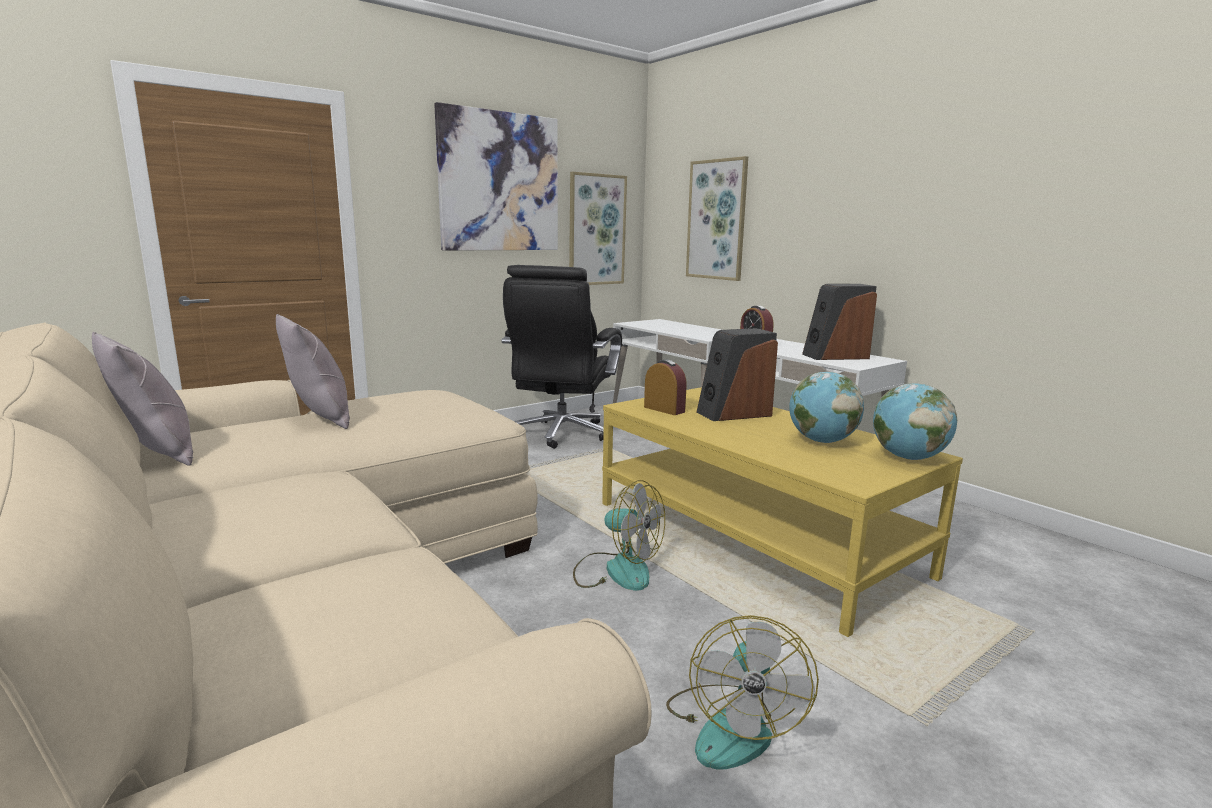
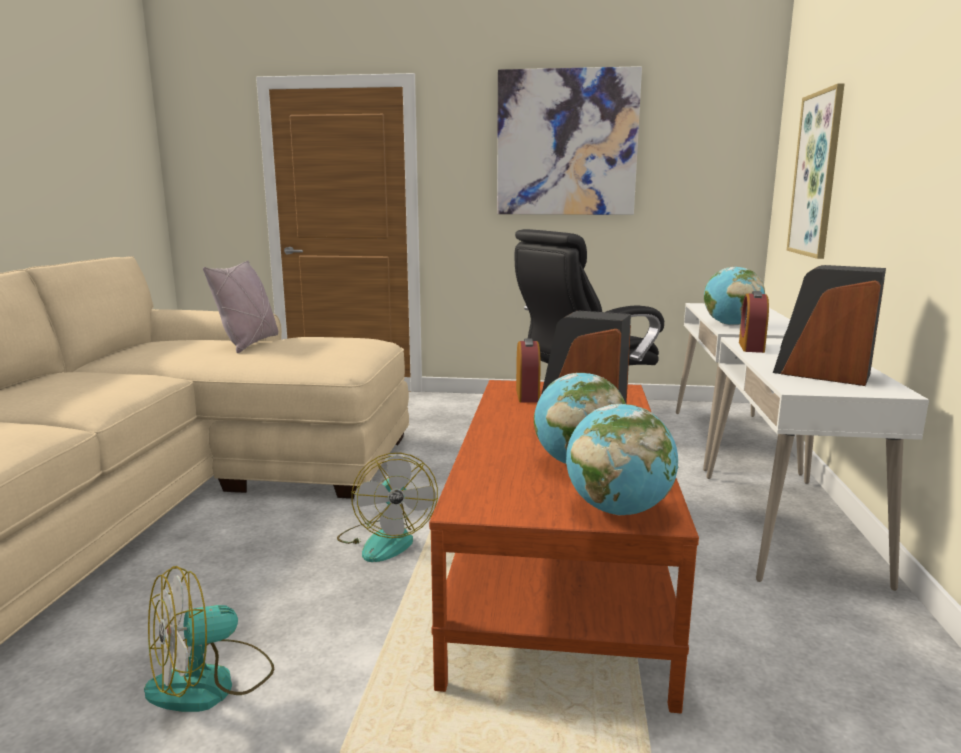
camera: 45 degrees right, 0 degrees up
(156, 453) = (137, 347): purple pillow -> none
(596, 230) = (695, 191): picture -> none
(694, 334) = (731, 325): none -> globe
(752, 537) = (558, 568): yellow coffee table -> brown coffee table

